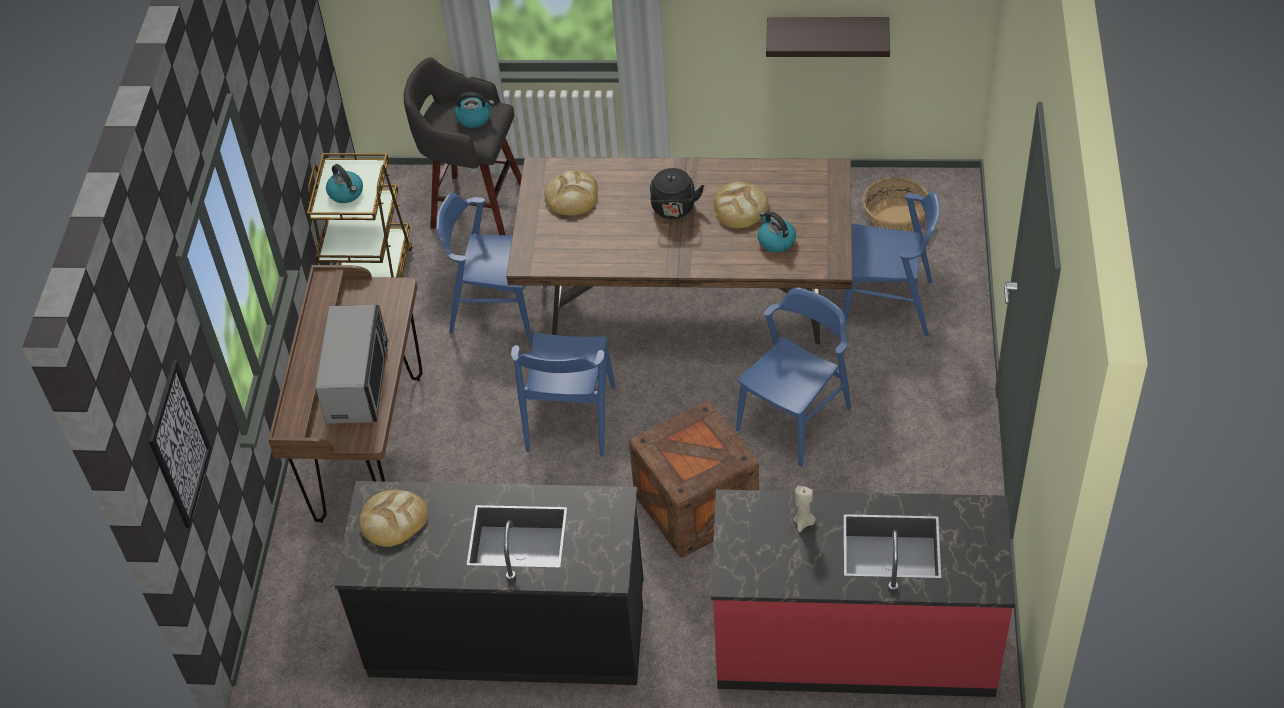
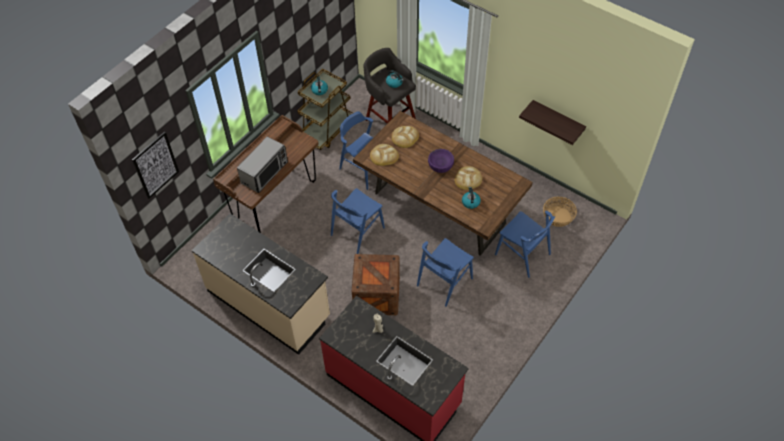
camera: 30 degrees right, 5 degrees up
(393, 520) = (230, 236): bread -> bread (384, 156)
(508, 630) = (269, 304): black counter -> beige counter
(674, 209) = (440, 165): black kettle -> purple bowl
(794, 419) = (444, 282): blue chair -> blue chair turned 150 degrees clockwise

